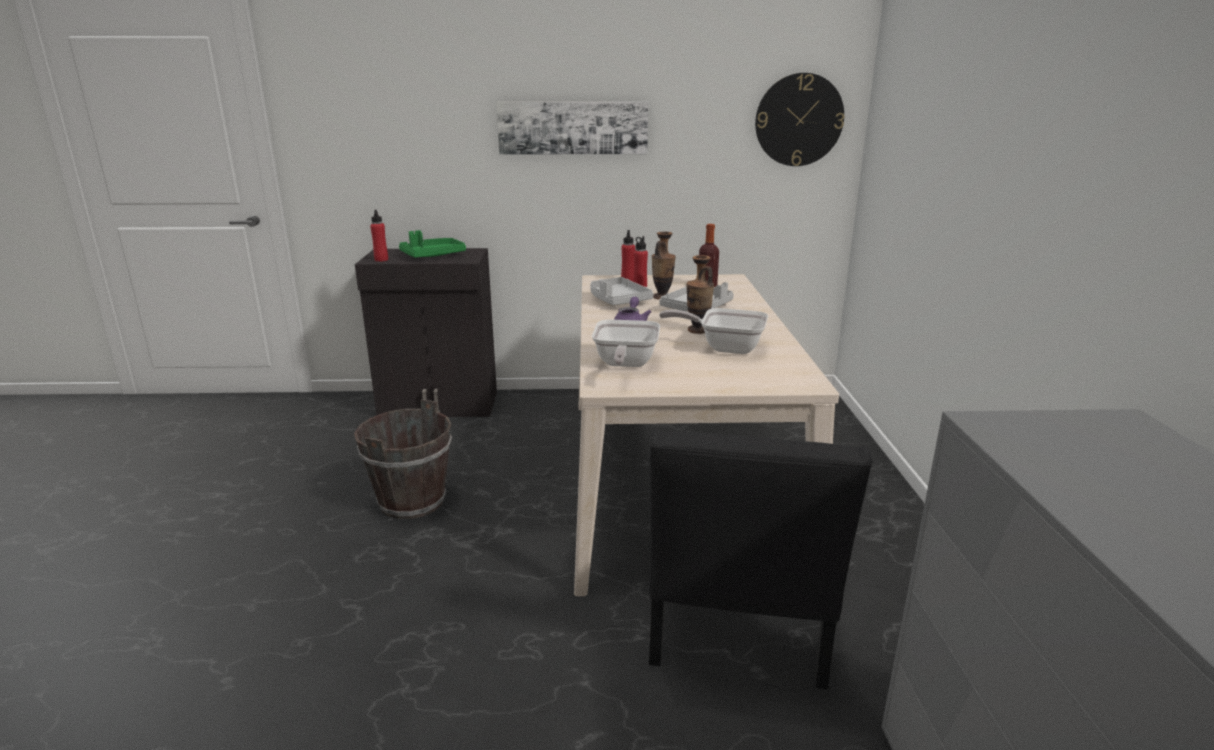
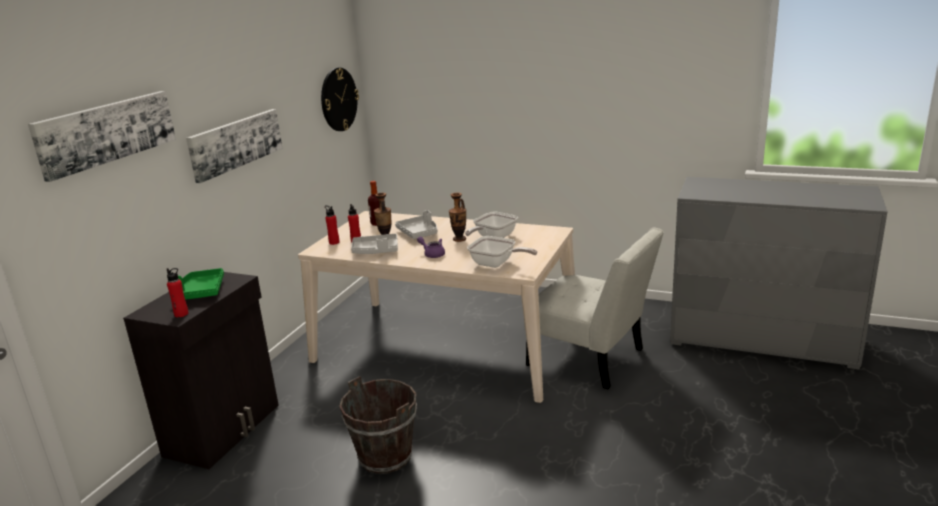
camera: 65 degrees left, 0 degrees up
(396, 70) = (106, 132): none -> picture
(736, 626) = (591, 359): black chair -> white chair

